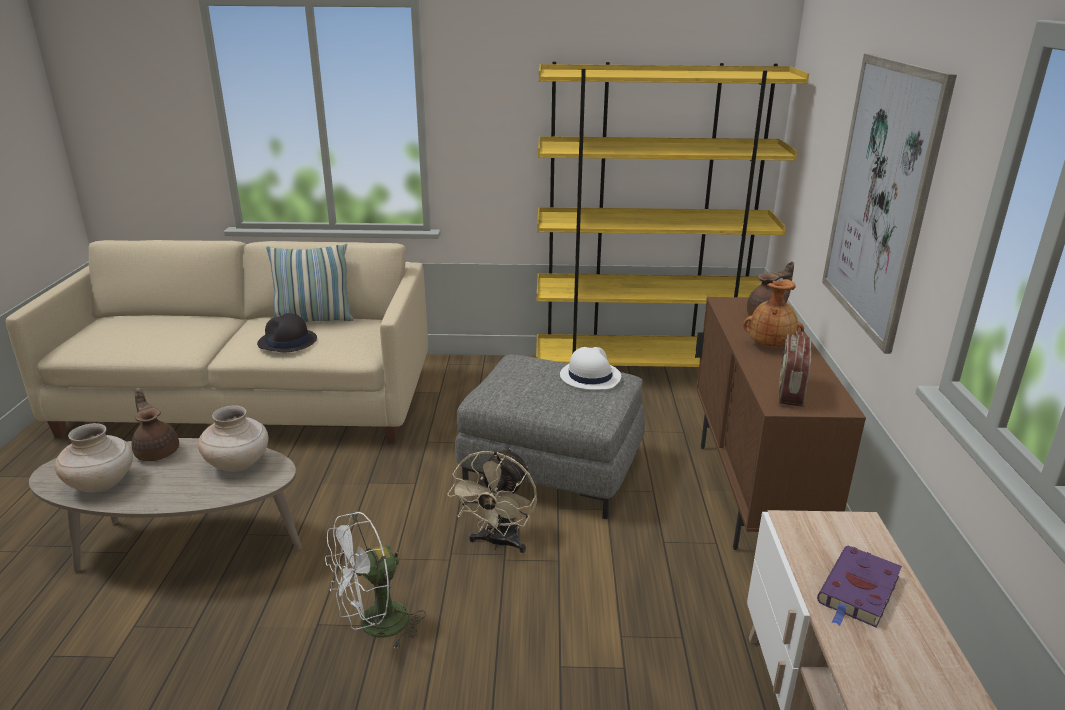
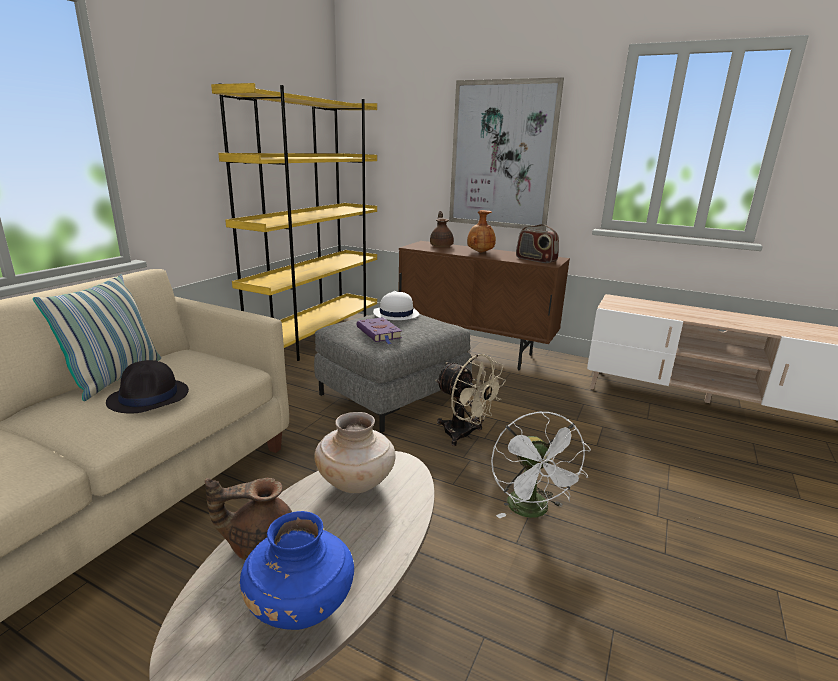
camera: 65 degrees left, 5 degrees down
(102, 484) = (301, 606): beige vase -> blue vase
(858, 592) = (666, 310): purple book -> purple book (379, 333)

